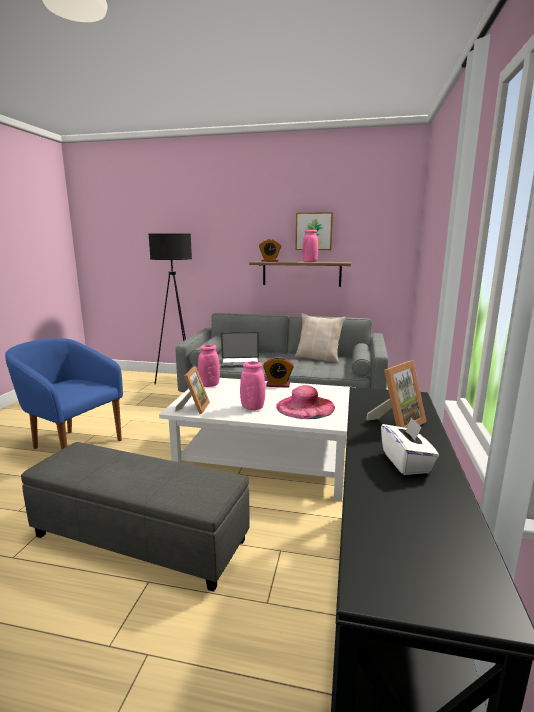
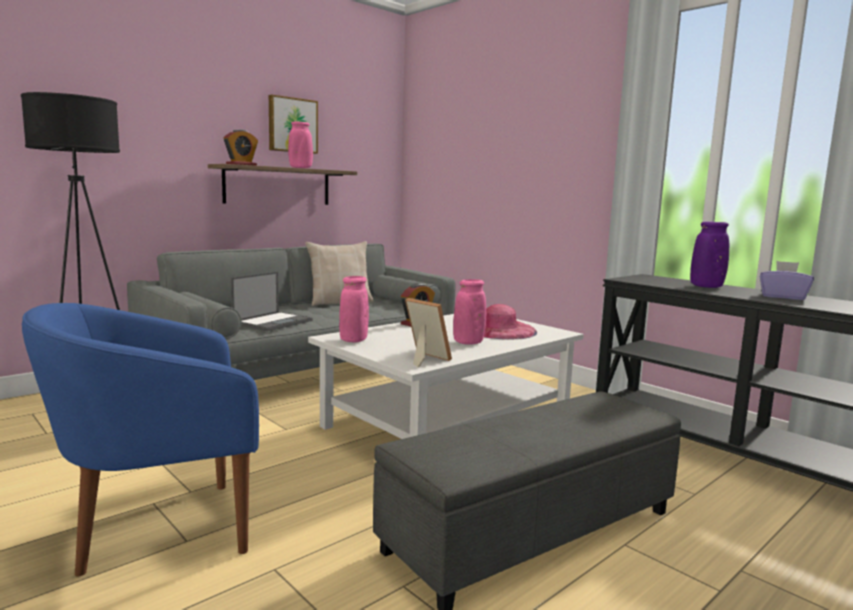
camera: 55 degrees left, 5 degrees down
(397, 423) = (706, 286): picture frame -> purple vase
(406, 462) = (782, 297): white tissue box -> purple tissue box

